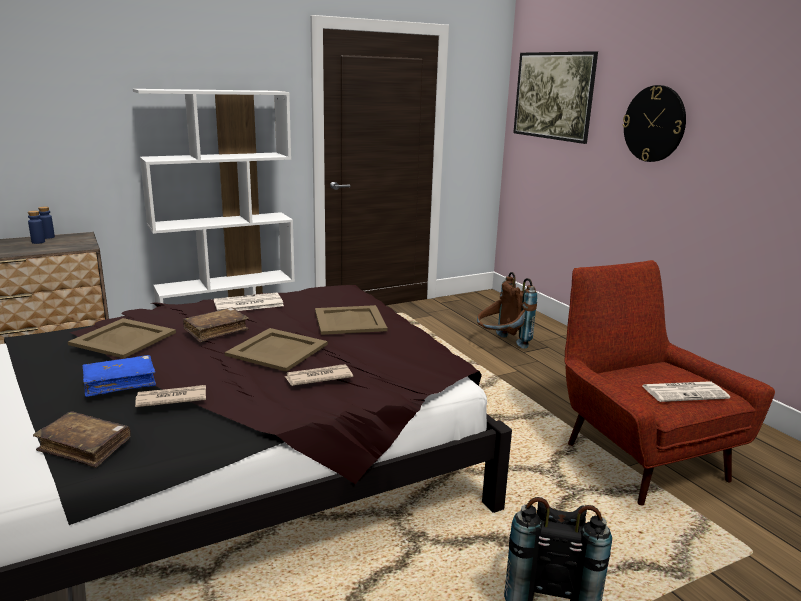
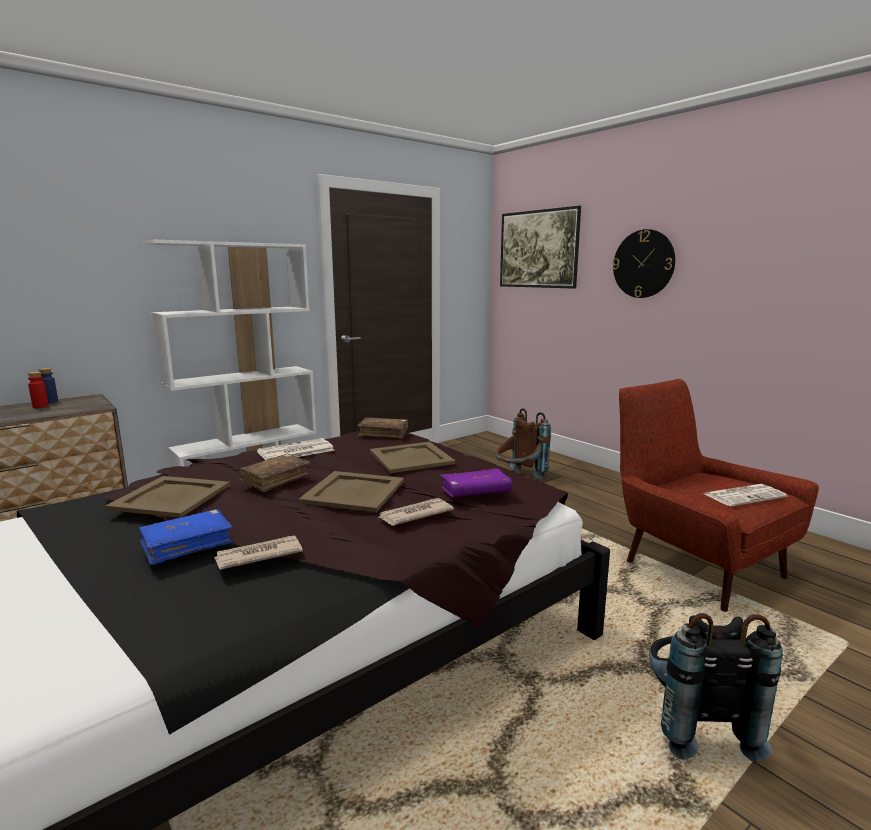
camera: 10 degrees left, 5 degrees down
(38, 242) = (40, 406): blue bottle -> red bottle
(85, 447) = (170, 626): brown book -> brown book (383, 433)
(386, 362) = (475, 492): none -> purple book

